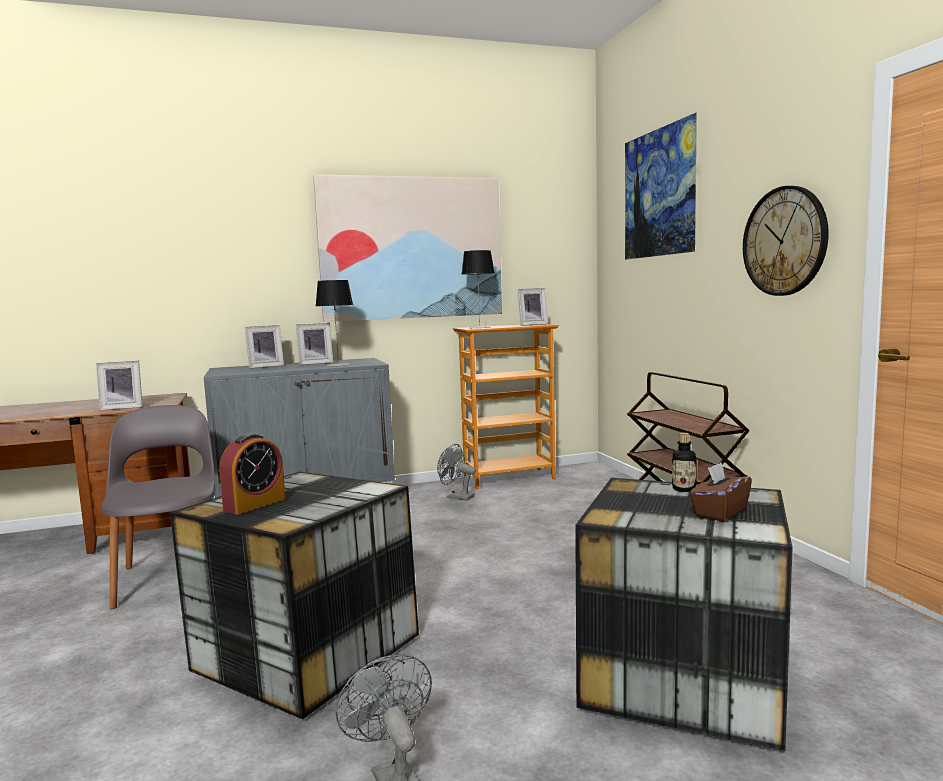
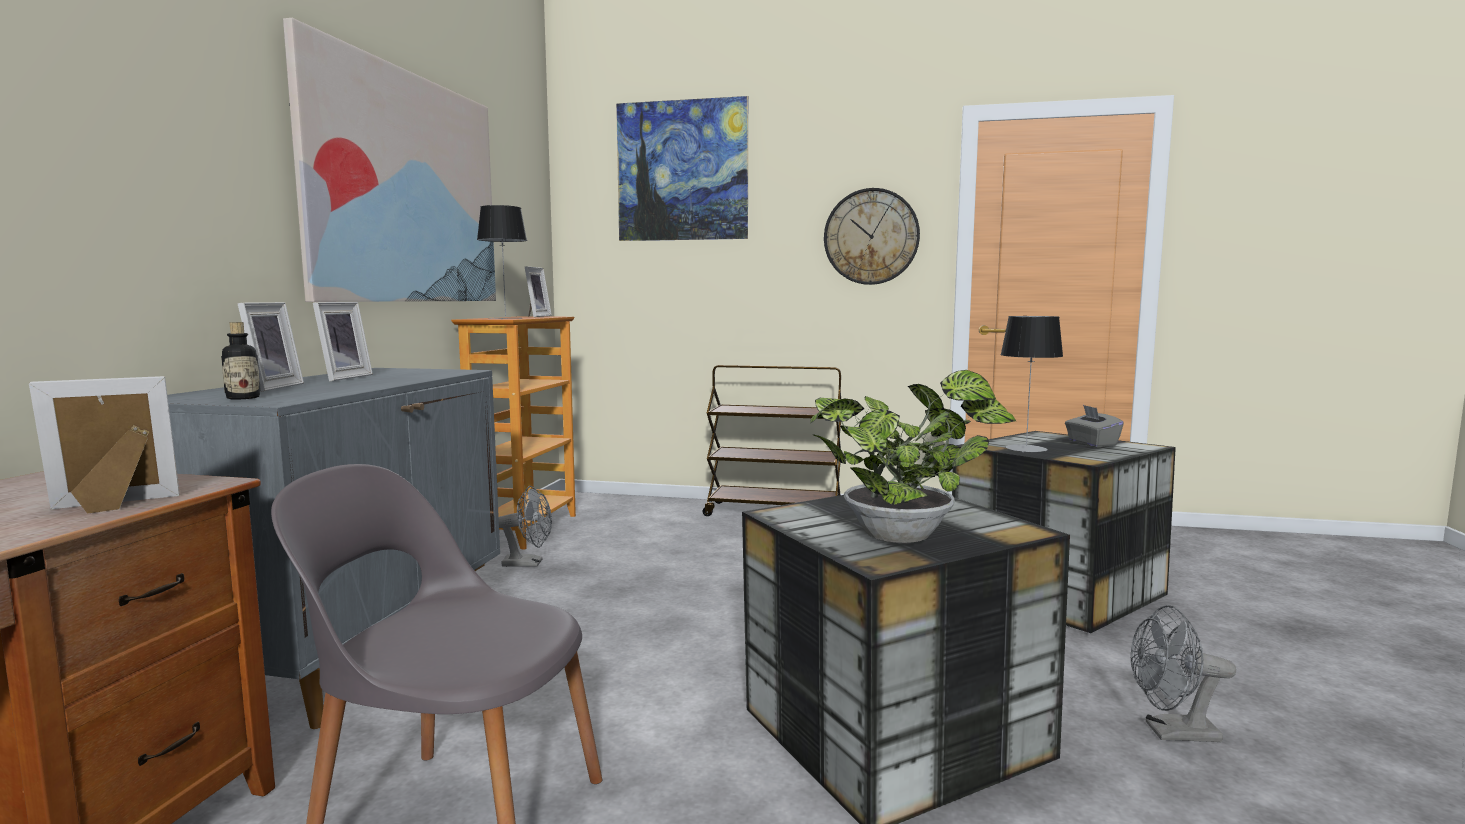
camera: 60 degrees left, 0 degrees up
(123, 407) = (114, 506): picture frame -> picture frame turned 135 degrees counterclockwise
(255, 504) = (905, 537): alarm clock -> potted plant
(338, 365) = (415, 376): table lamp -> table lamp (1026, 448)
(456, 497) = (529, 563): grey fan -> grey fan turned 150 degrees counterclockwise
(683, 489) = (1016, 440): bottle -> bottle (243, 398)
(719, 513) = (1091, 443): brown tissue box -> grey tissue box

